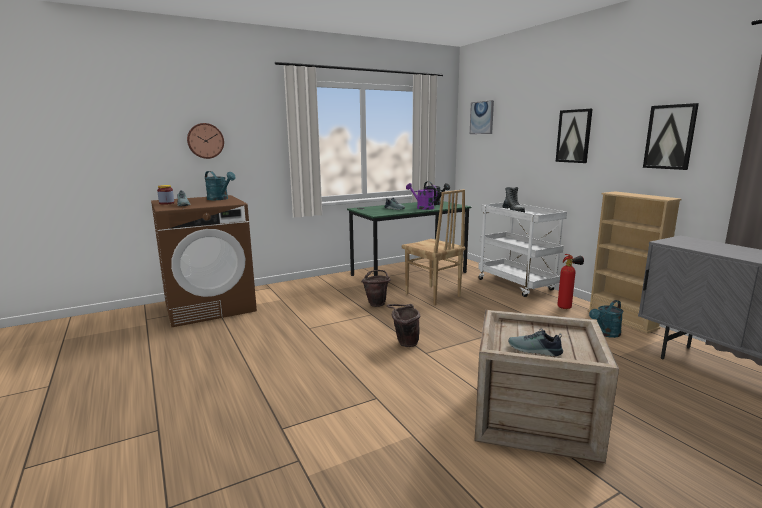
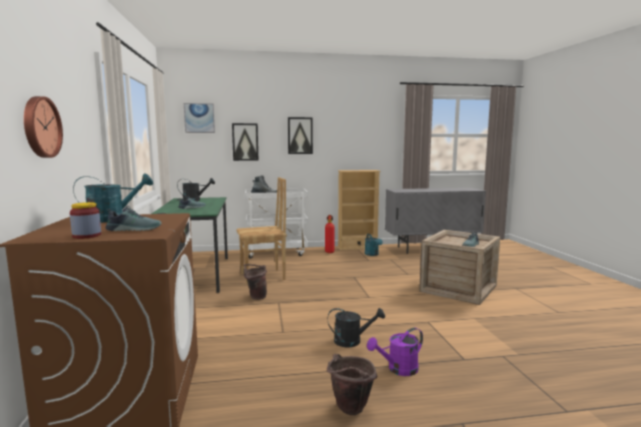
camera: 70 degrees left, 5 degrees down
(303, 360) = (352, 341): none -> black watering can
(404, 343) = (348, 300): brown bucket -> brown bucket (349, 411)
(422, 207) = (205, 203): purple watering can -> purple watering can (398, 369)
(670, 137) = (363, 136): picture -> picture (245, 142)

